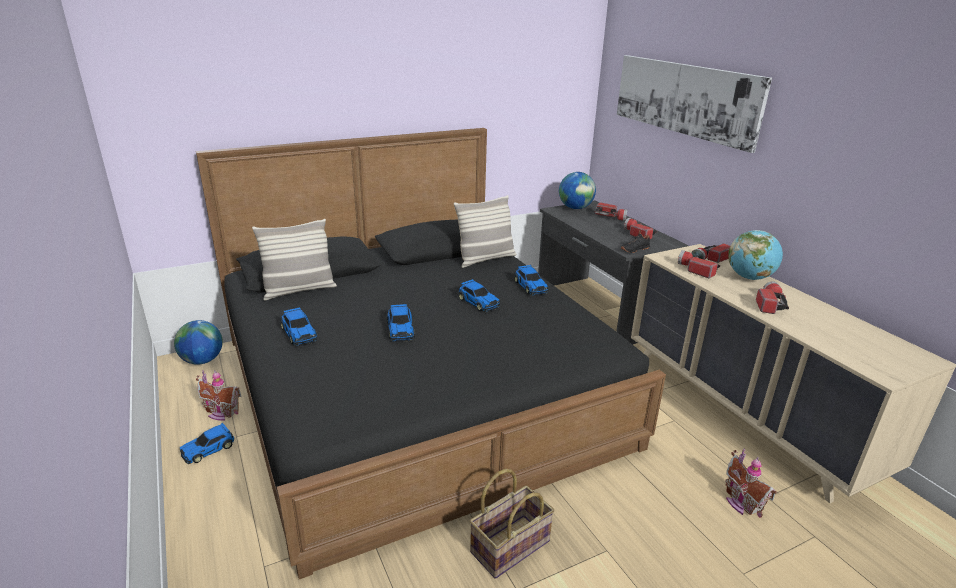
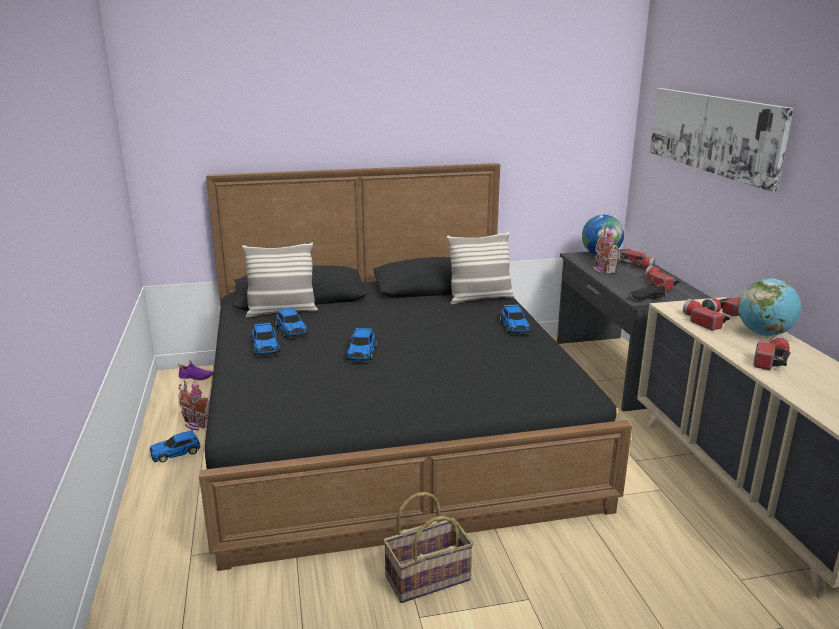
camera: 15 degrees right, 5 degrees down
(202, 361) = (195, 378): globe -> purple shoe
(478, 302) = (451, 336): toy car -> toy car (292, 330)
(741, 503) = (705, 580): toy house -> toy house (603, 270)

